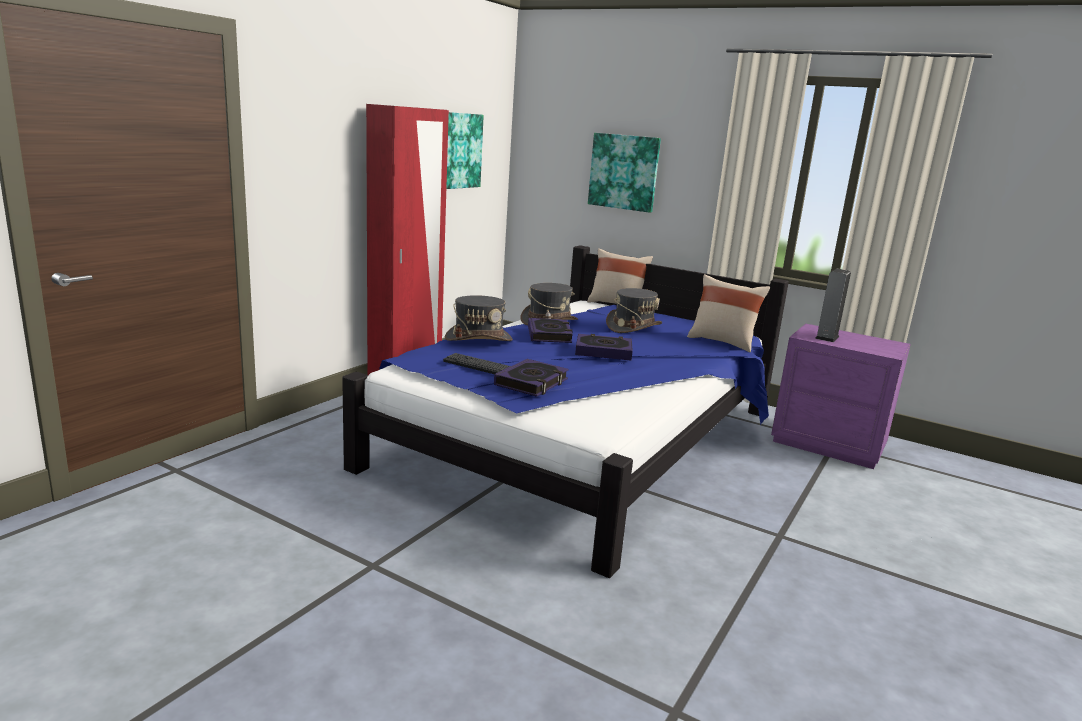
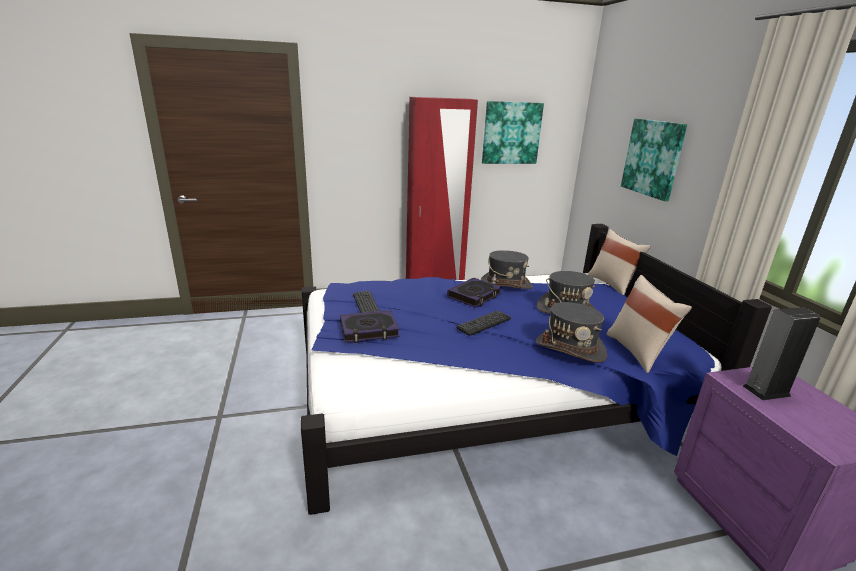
camera: 45 degrees right, 5 degrees up
(478, 339) = (414, 284): grey hat -> grey hat (570, 348)
(603, 352) = (484, 323): book -> keyboard

